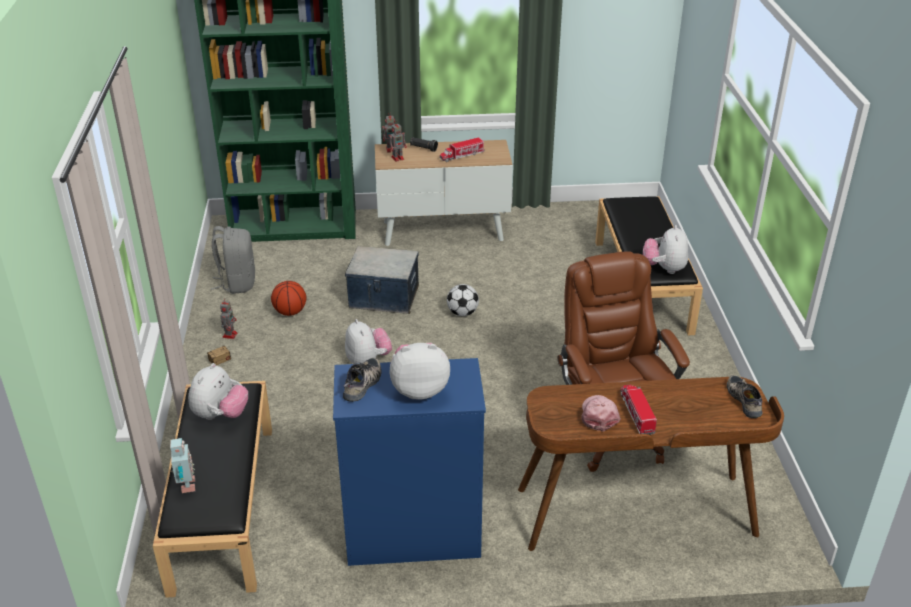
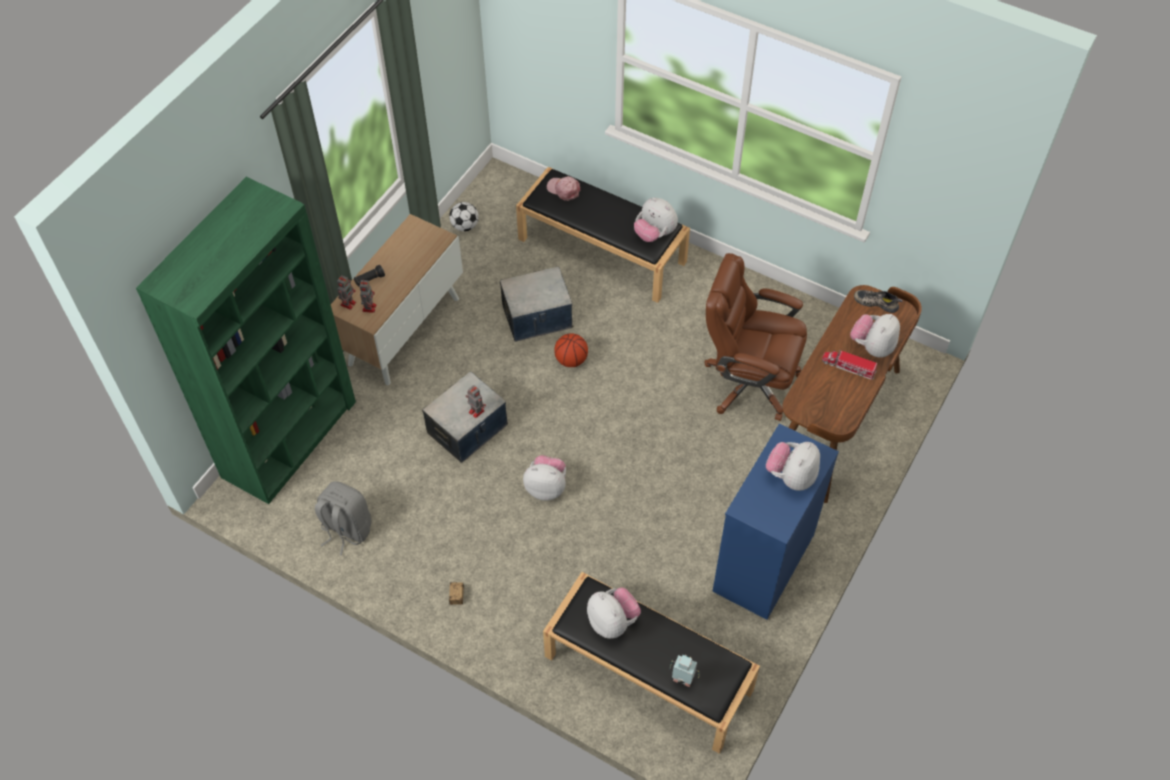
camera: 55 degrees left, 20 degrees up
(230, 334) = (425, 571): toy robot -> toy robot (476, 411)
(290, 312) = (429, 509): basketball -> basketball (571, 360)
(363, 384) = (762, 506): shoe -> none
(462, 155) = (409, 260): toy truck -> none
(462, 313) = (537, 387): football -> football (465, 226)
(531, 283) = (537, 317): none -> storage box
(599, 415) = (836, 388): pink cap -> pink cap (563, 189)
(684, 420) = (872, 347): none -> plush toy

